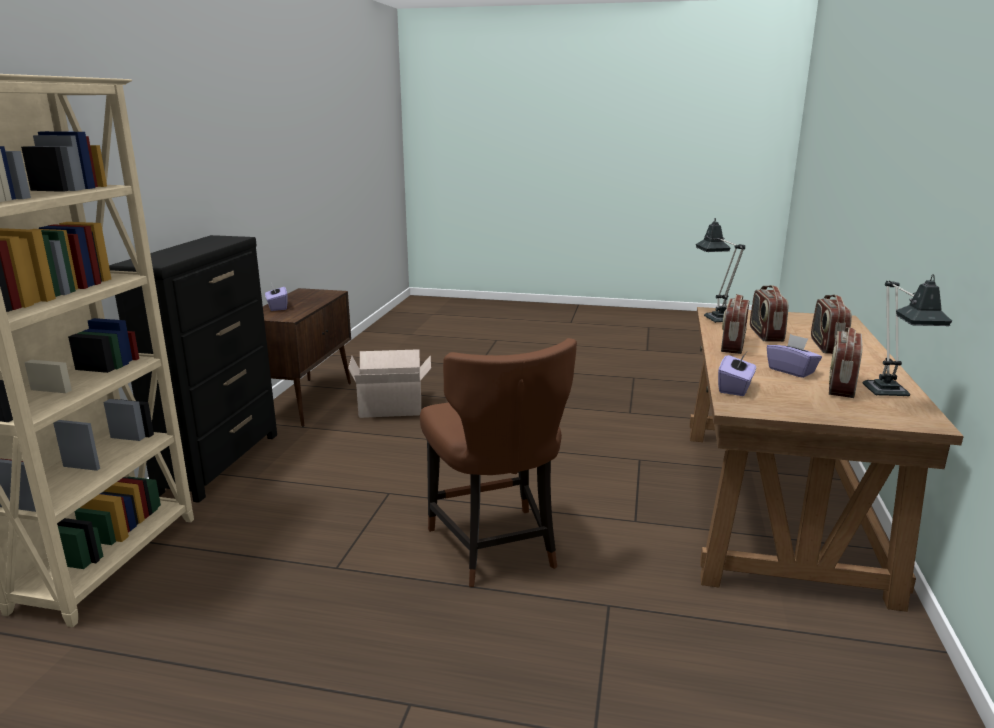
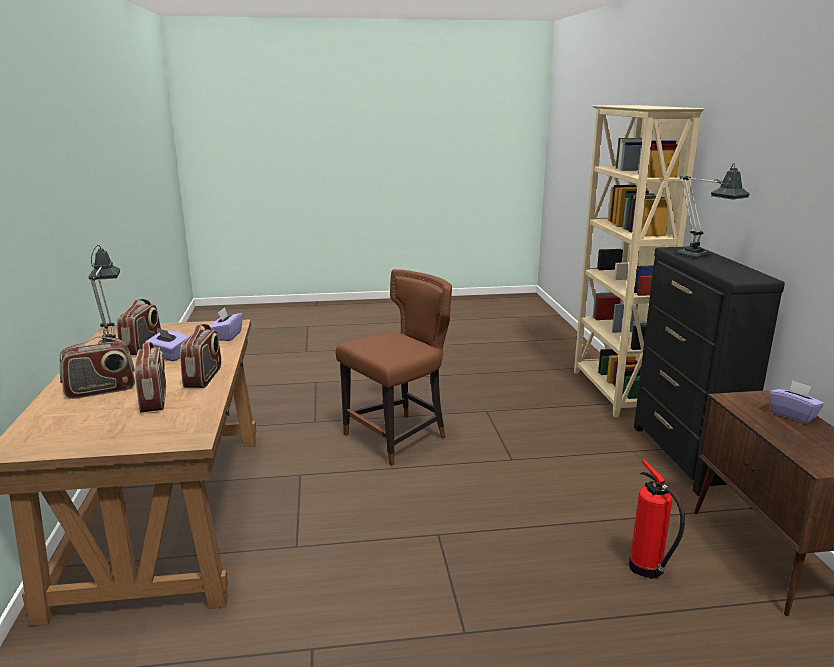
camera: 160 degrees right, 0 degrees up
(393, 408) = (647, 570): cardboard box -> fire extinguisher
(495, 548) = (398, 437): brown chair -> brown chair turned 90 degrees clockwise
(716, 317) = (195, 424): table lamp -> table lamp (699, 256)
(826, 346) = (101, 390): radio -> radio turned 75 degrees clockwise

